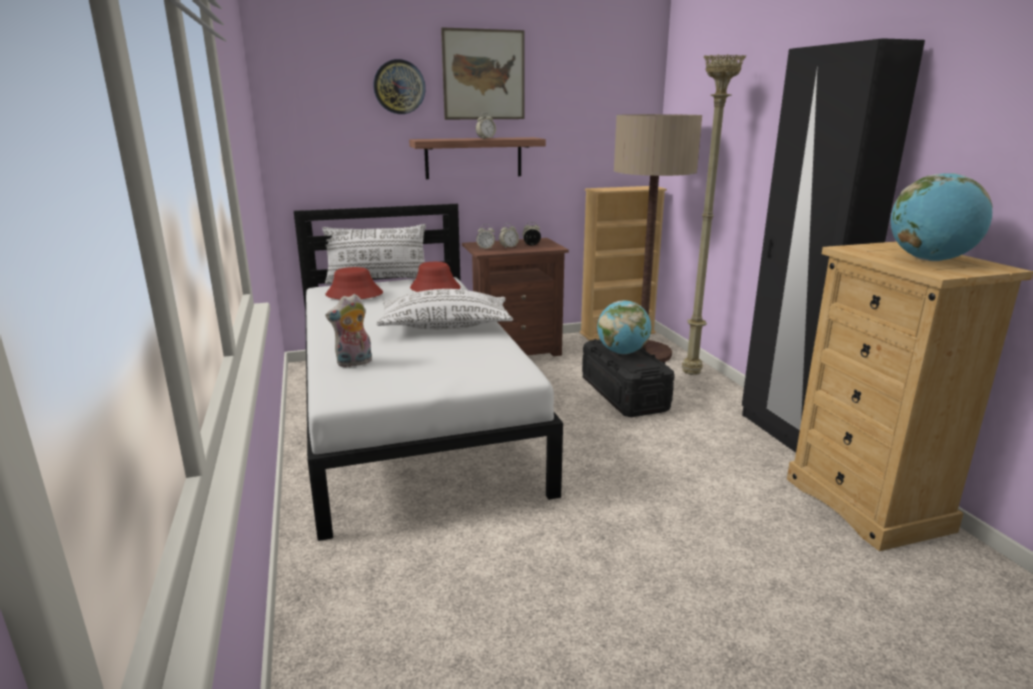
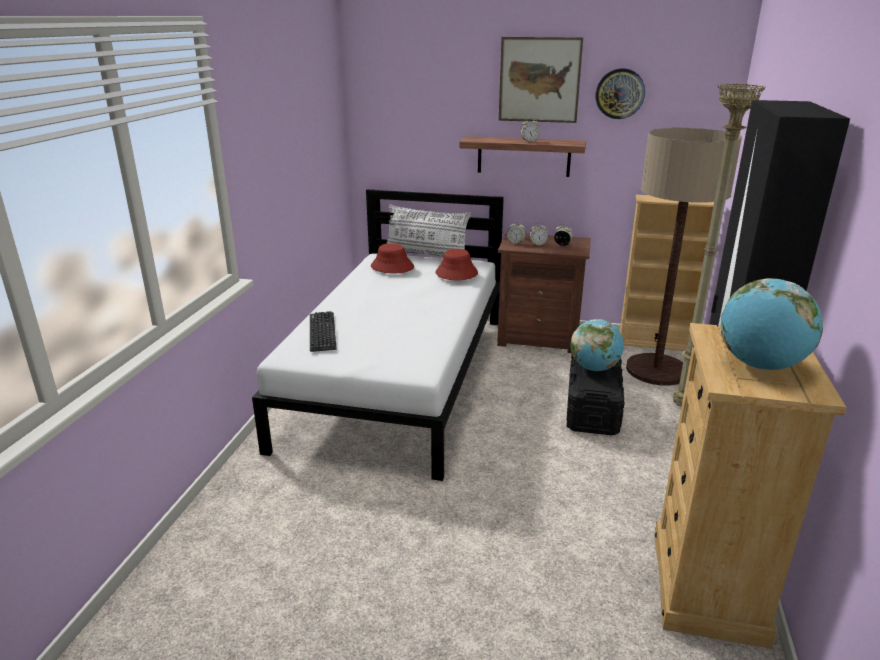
camera: 30 degrees right, 5 degrees up
(354, 363) = (322, 332): plush toy -> keyboard
(399, 87) = (460, 90): wall clock -> wall clock (620, 93)
(445, 326) = (421, 313): white pillow -> none

